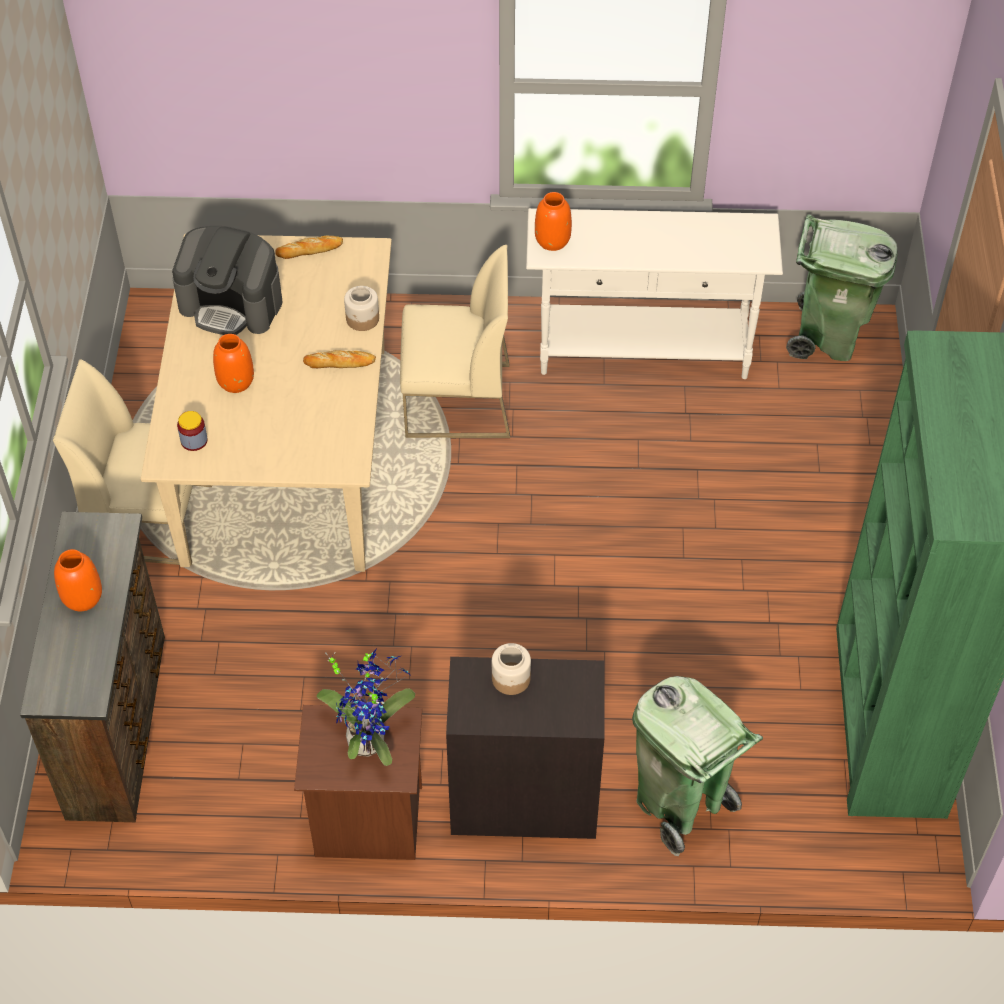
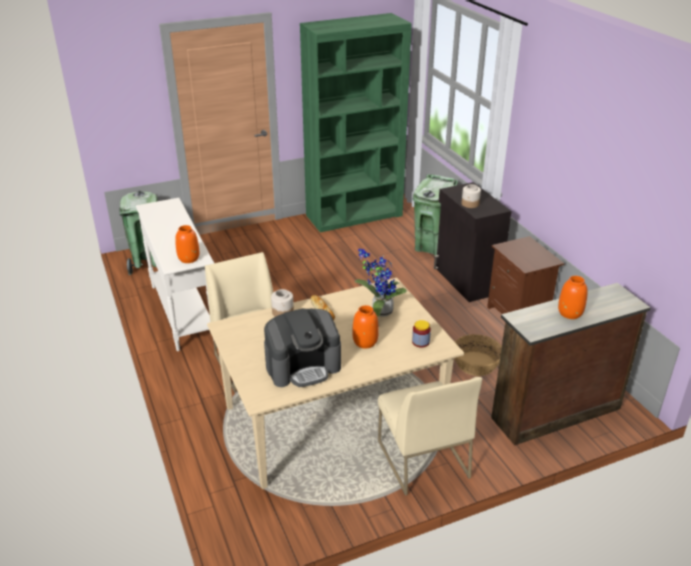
camera: 115 degrees left, 20 degrees down
(232, 303) = (303, 366): coffee machine -> coffee machine turned 75 degrees clockwise
(285, 682) = (476, 364): none -> basket
(310, 250) = (235, 350): bread -> none
(369, 738) = (520, 252): potted plant -> potted plant (379, 311)

